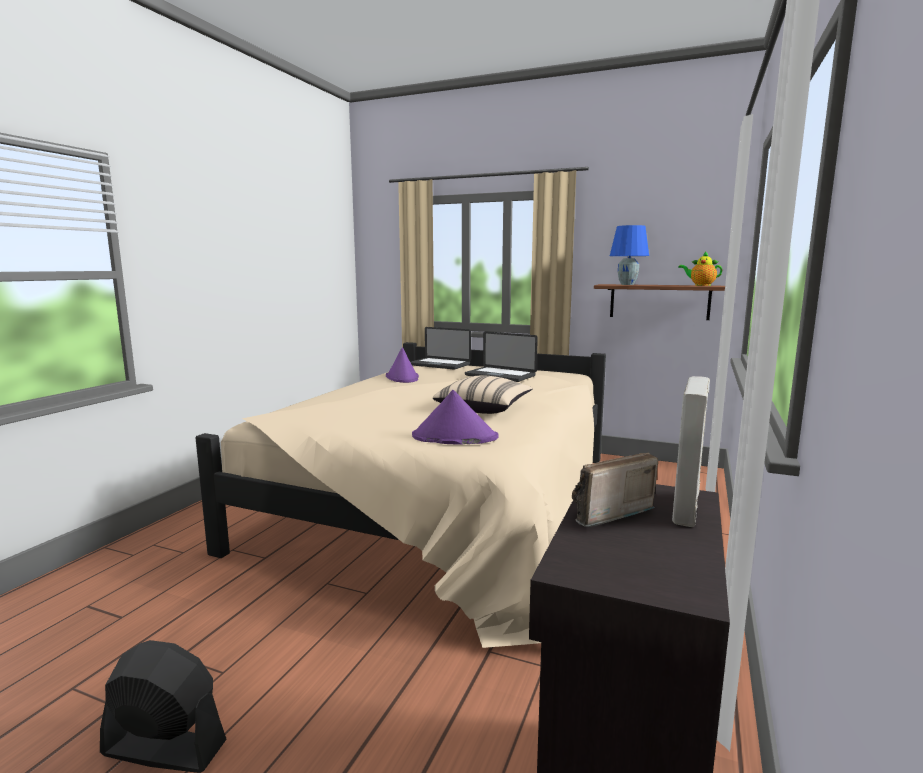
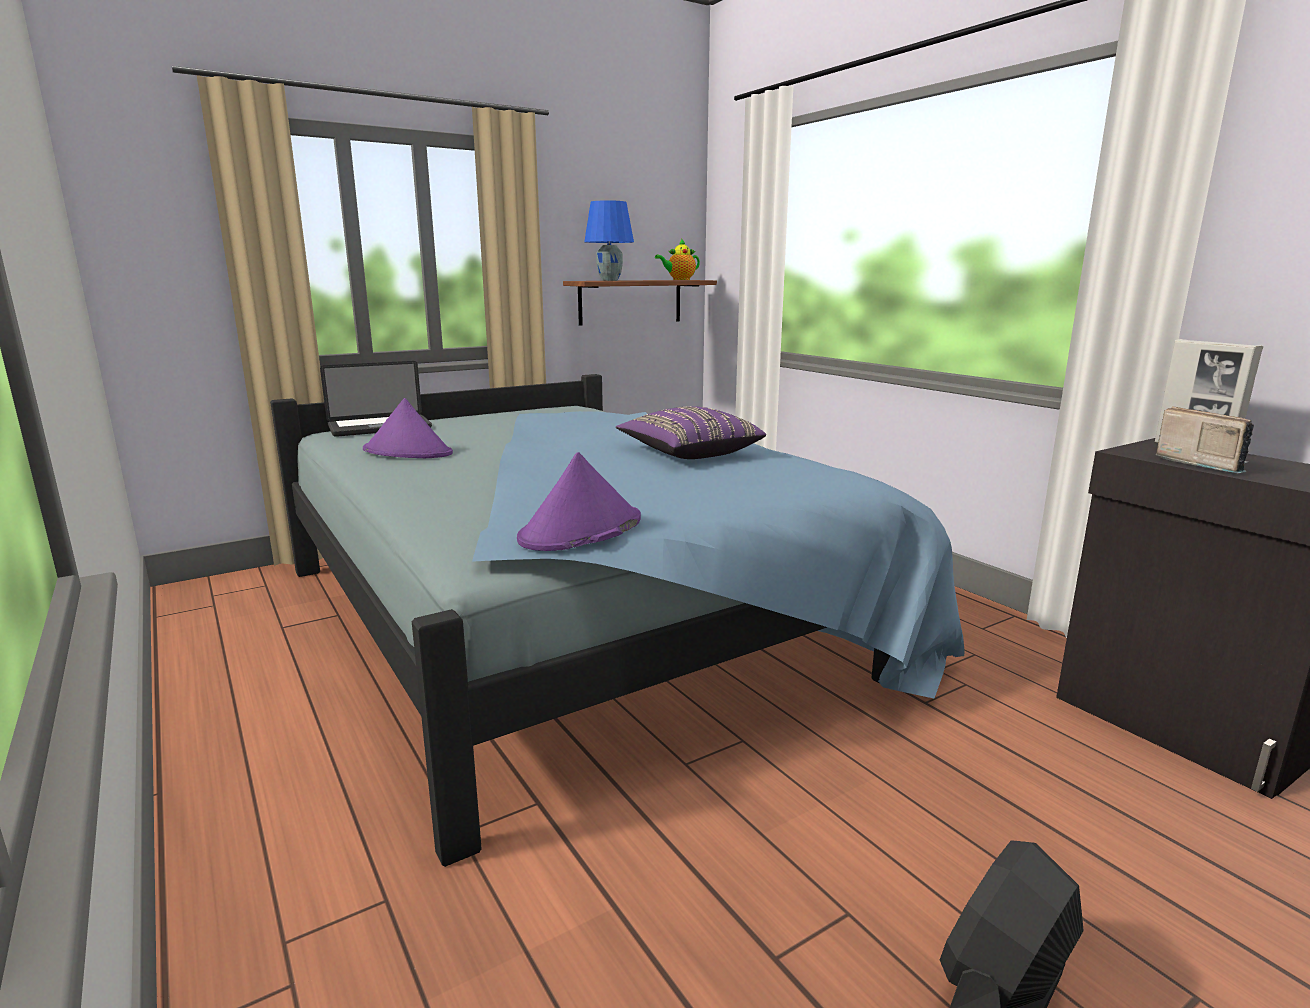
camera: 55 degrees left, 5 degrees up
(449, 505) = (579, 619): beige bed -> blue bed
(454, 437) = (794, 482): purple hat -> purple hat (581, 530)
(484, 409) = (689, 453): beige pillow -> purple pillow
(500, 375) = (542, 420): laptop -> none
(604, 512) = (1202, 464): radio -> radio turned 150 degrees clockwise

